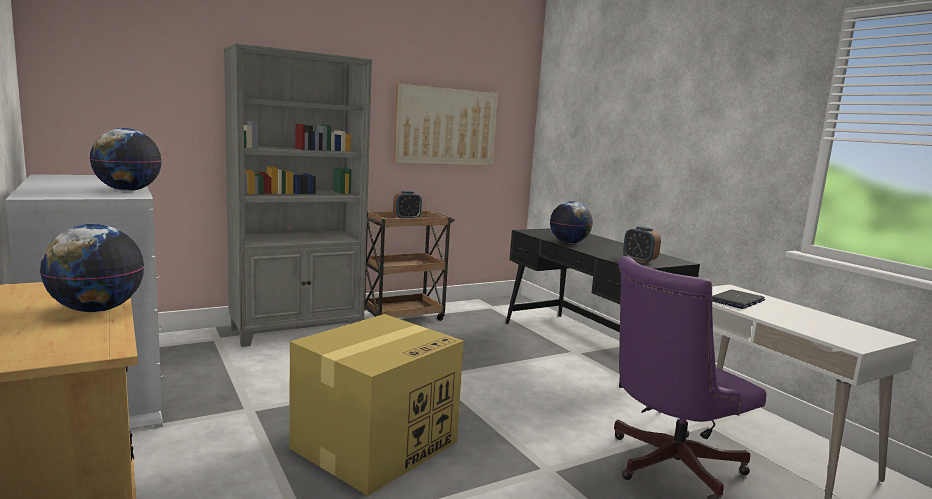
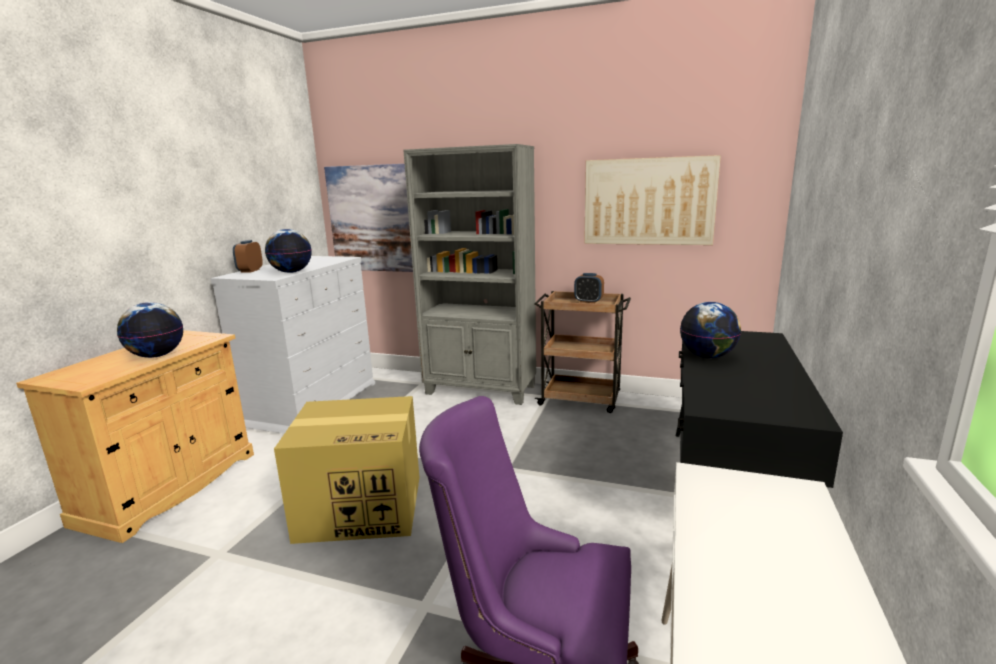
camera: 50 degrees right, 5 degrees up
(128, 126) = (376, 219): none -> picture
(639, 260) = (736, 402): alarm clock -> alarm clock (250, 271)
(736, 300) = (735, 511): laptop -> none

